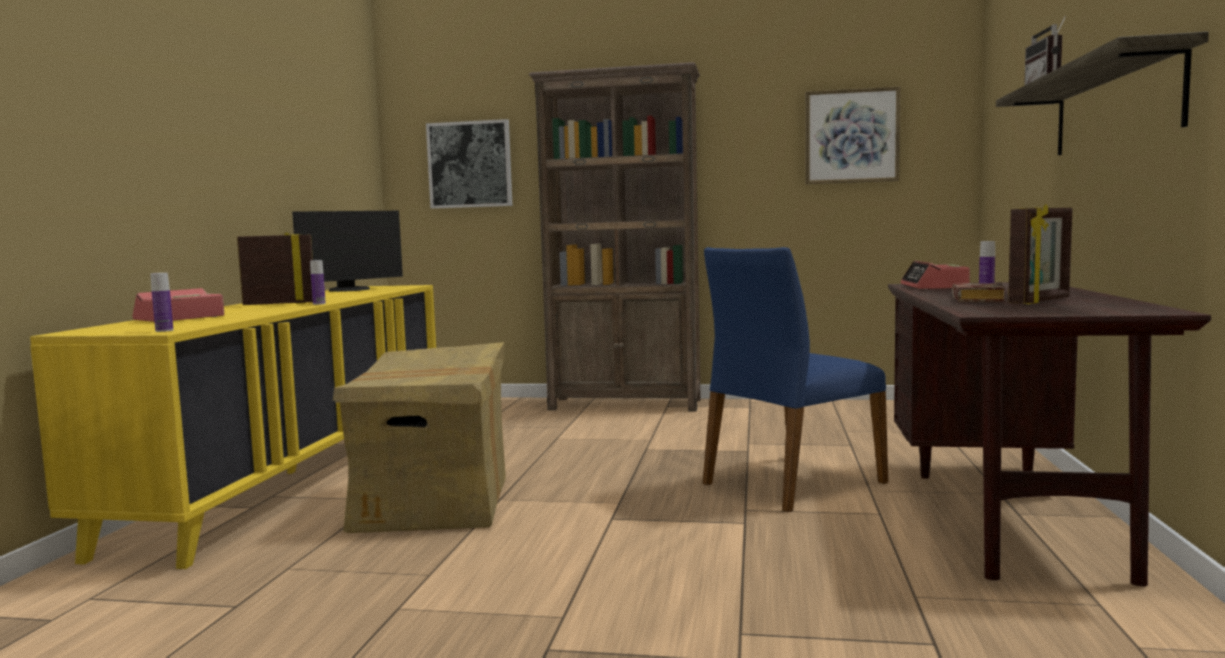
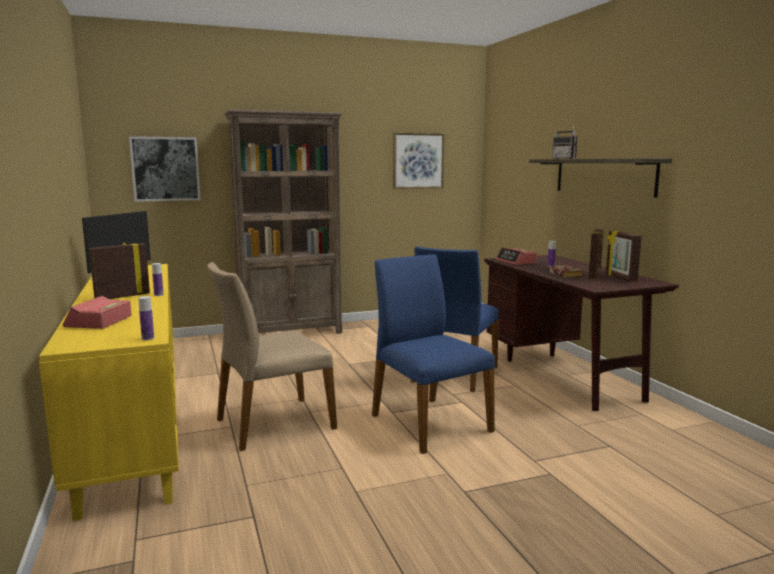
camera: 30 degrees left, 5 degrees up
(433, 504) = (273, 423): cardboard box -> beige chair
(644, 541) = (428, 423): none -> blue chair
(1088, 304) = (620, 278): none -> picture frame

